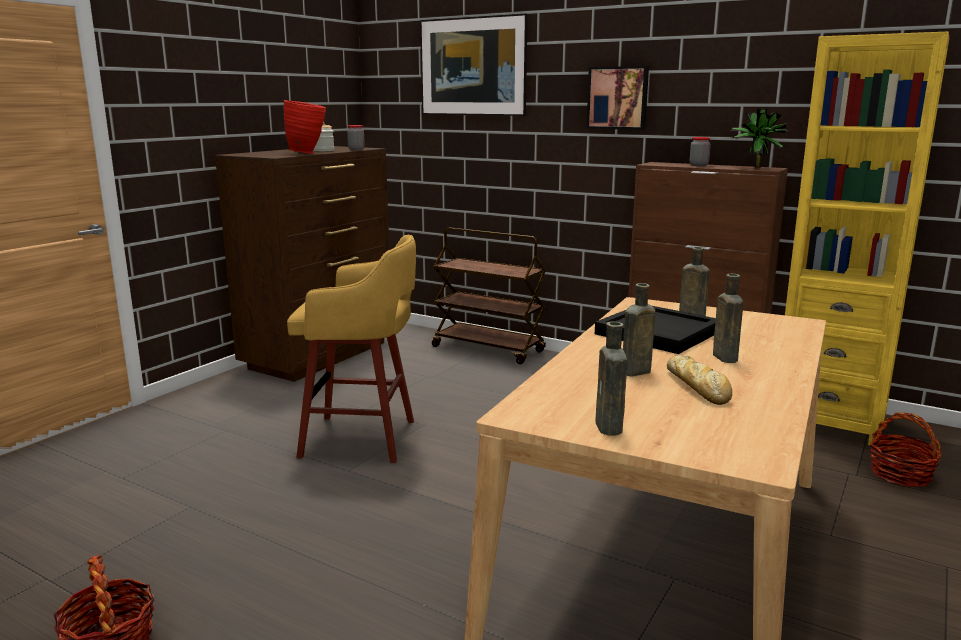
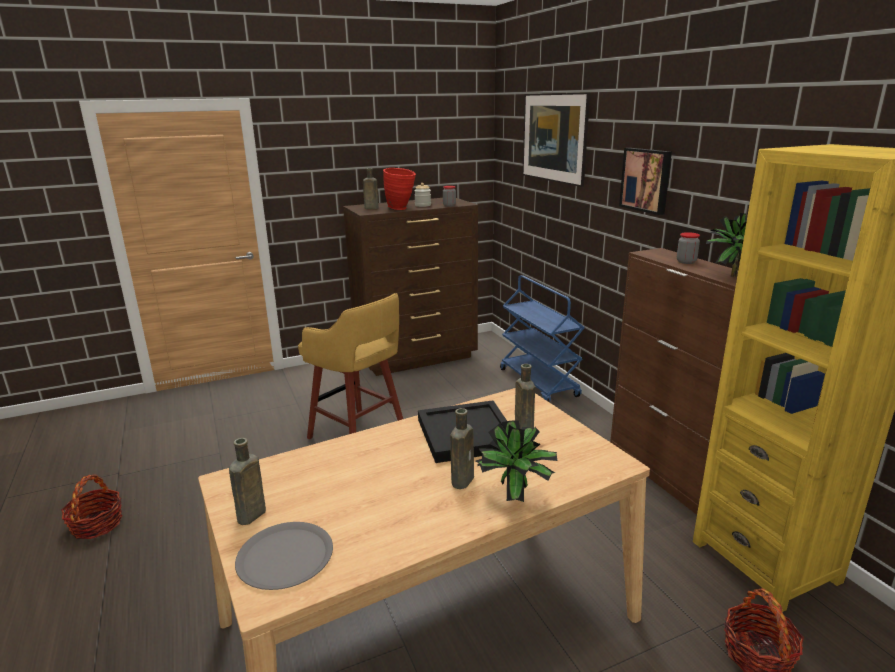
camera: 35 degrees right, 5 degrees up
(489, 349) = (539, 383): brown cart -> blue cart
(634, 372) = (367, 470): brown bottle -> brown bottle (370, 208)
(698, 387) = (379, 503): bread -> none
(708, 438) = (285, 556): none -> grey plate
(788, 357) = (516, 500): none -> potted plant

